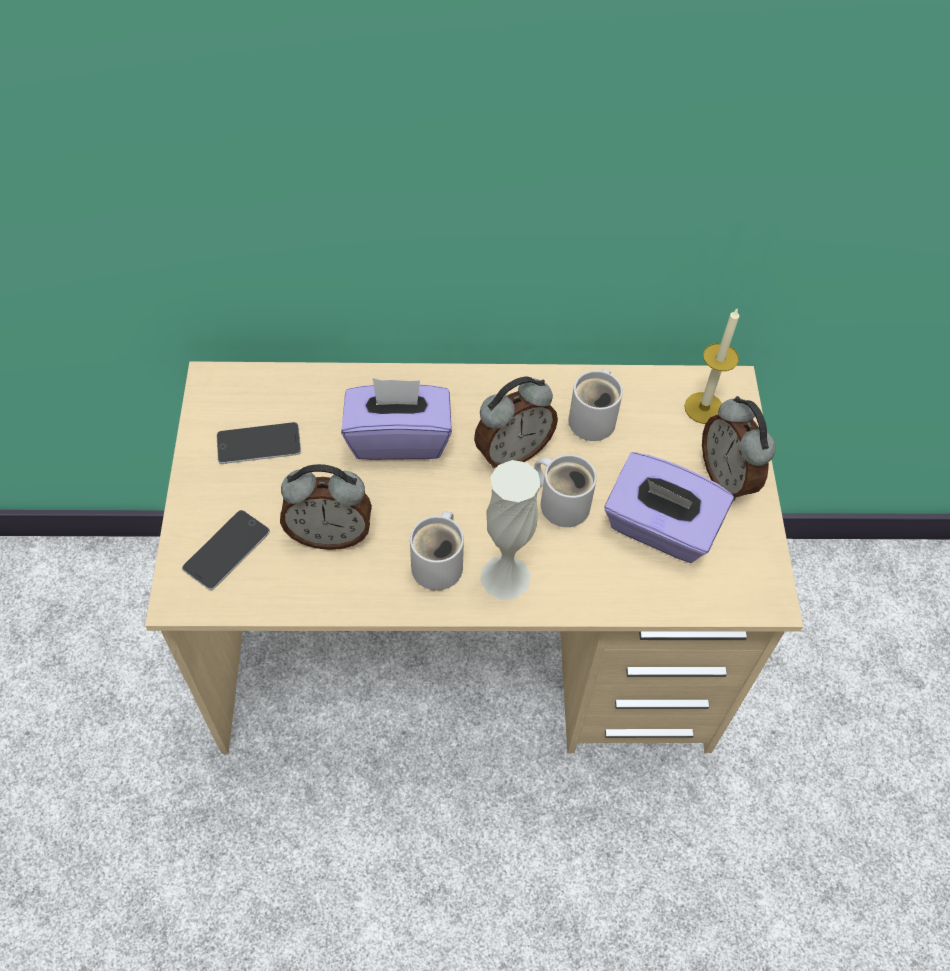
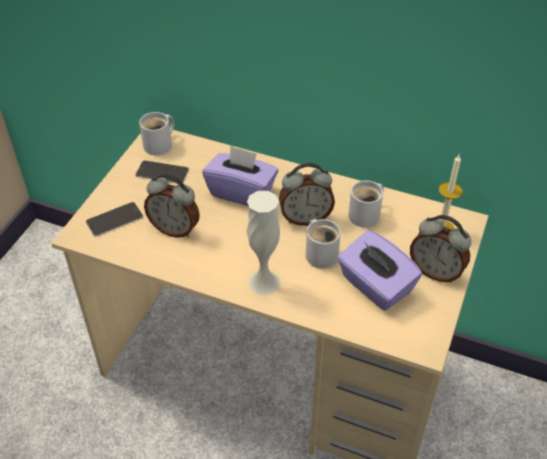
camera: 25 degrees right, 10 degrees down
(440, 563) = (229, 263): white mug -> white mug (160, 145)
(727, 477) = (435, 271): alarm clock -> alarm clock turned 60 degrees counterclockwise

